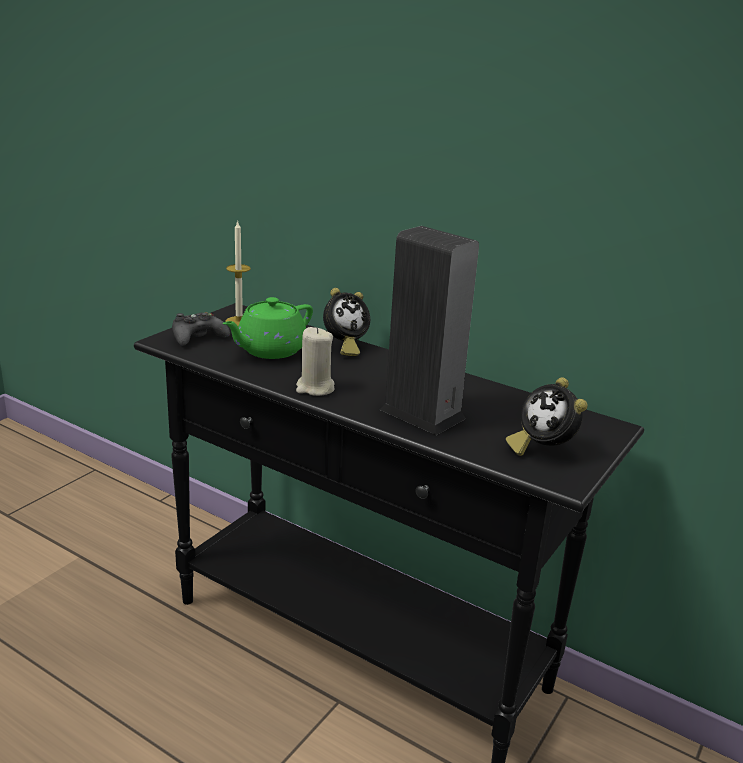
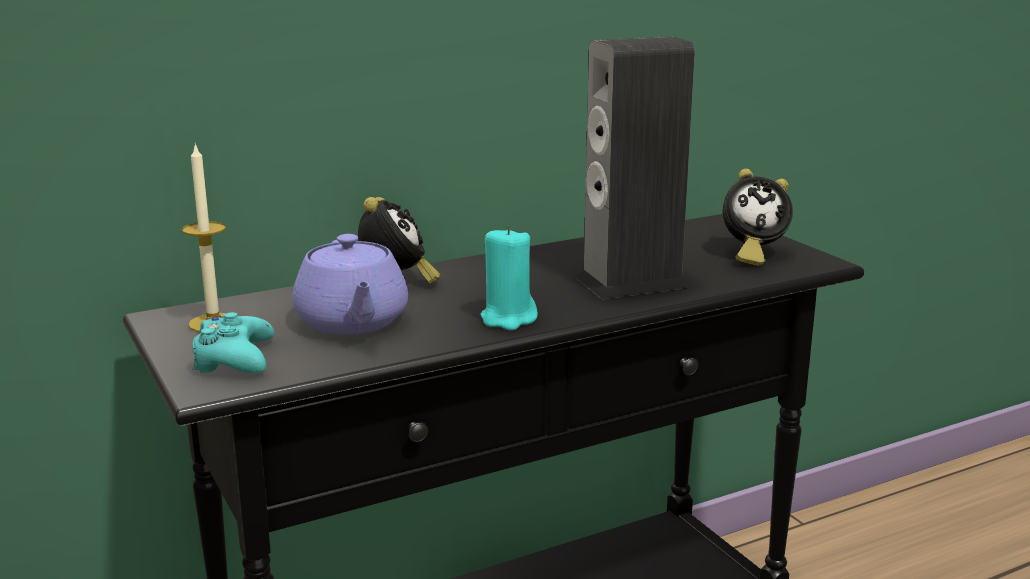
camera: 60 degrees left, 5 degrees down
(198, 337) = (234, 359): black game controller -> turquoise game controller
(270, 350) = (352, 322): green teapot -> purple teapot
(315, 388) = (508, 319): beige candle -> turquoise candle

